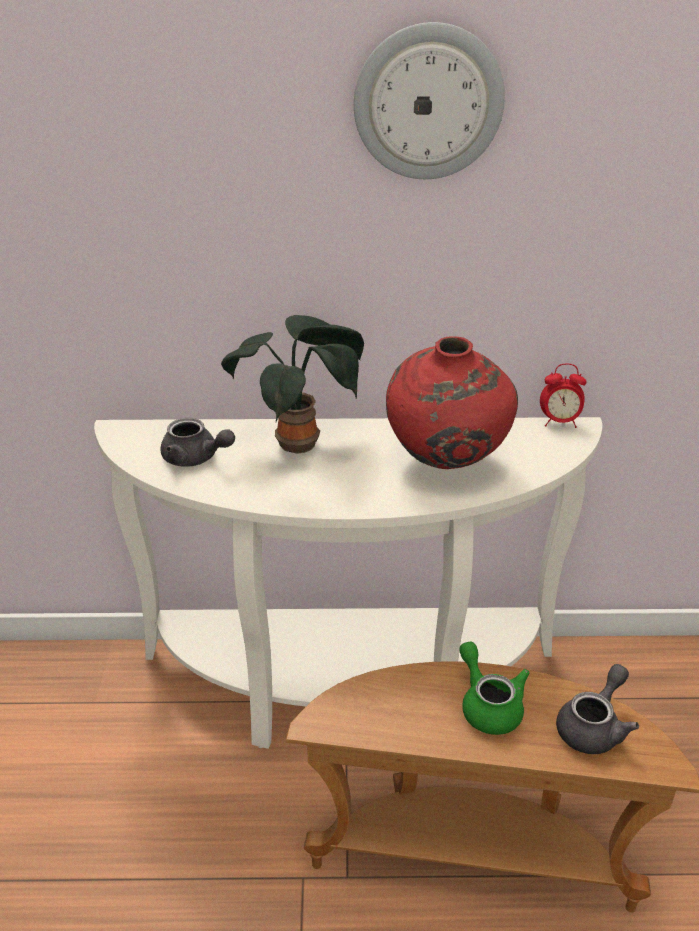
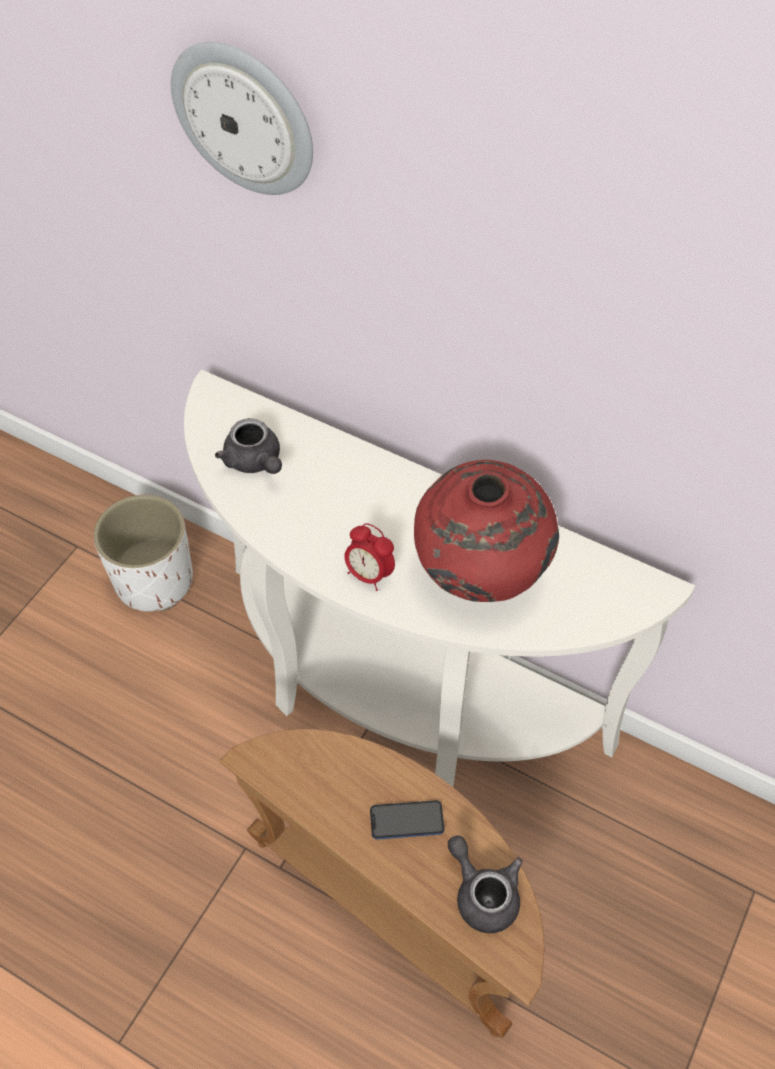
camera: 30 degrees right, 20 degrees up
(69, 698) = (155, 580): none -> white planter
(301, 442) = (363, 484): potted plant -> none
(428, 103) = (540, 222): wall clock -> wall clock (244, 118)
(488, 705) = (406, 820): green teapot -> phone
(559, 422) = (642, 573): alarm clock -> alarm clock (369, 574)
(594, 727) = (483, 893): grey teapot -> grey teapot turned 105 degrees counterclockwise

